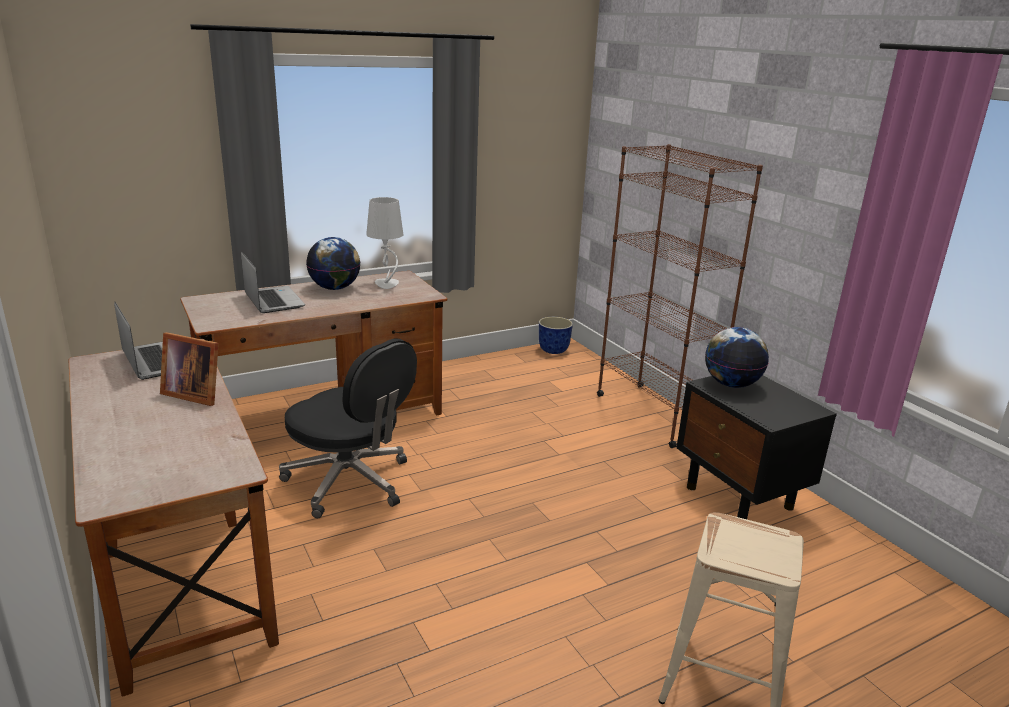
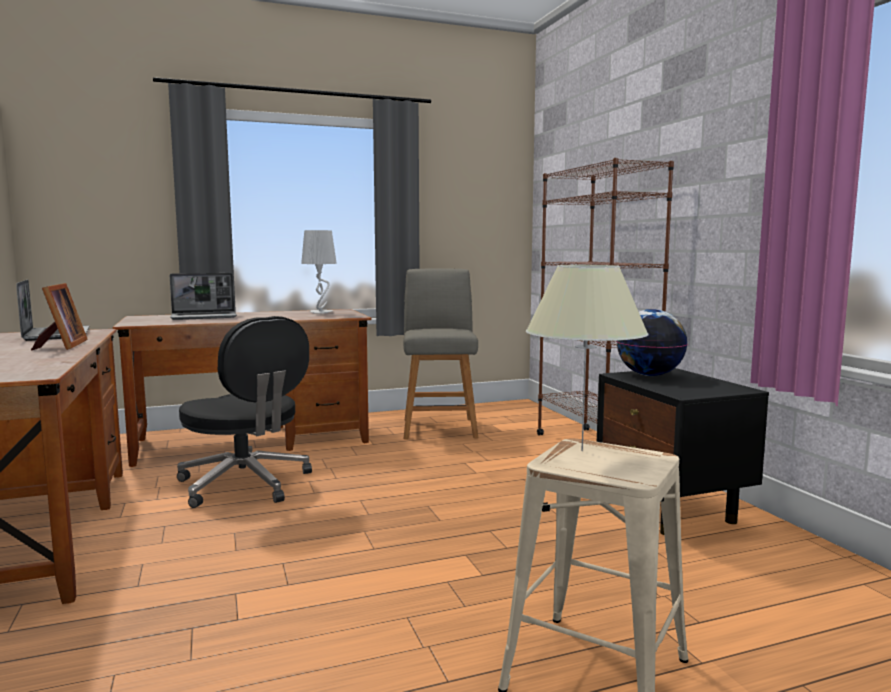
camera: 10 degrees right, 15 degrees down
(194, 394) = (61, 346): picture frame -> picture frame turned 135 degrees counterclockwise
(273, 301) = (205, 317): laptop -> laptop turned 90 degrees clockwise
(335, 288) = (270, 313): globe -> none
(501, 387) = (439, 427): none -> grey chair
(554, 350) = (506, 406): planter -> none
(730, 532) = (582, 450): none -> beige table lamp

